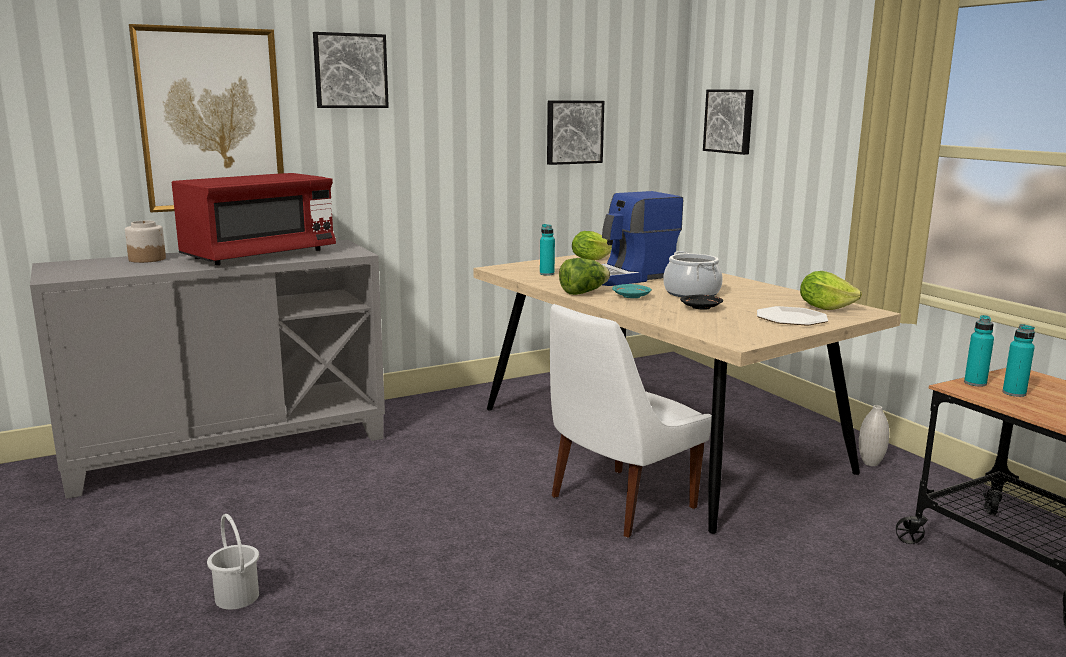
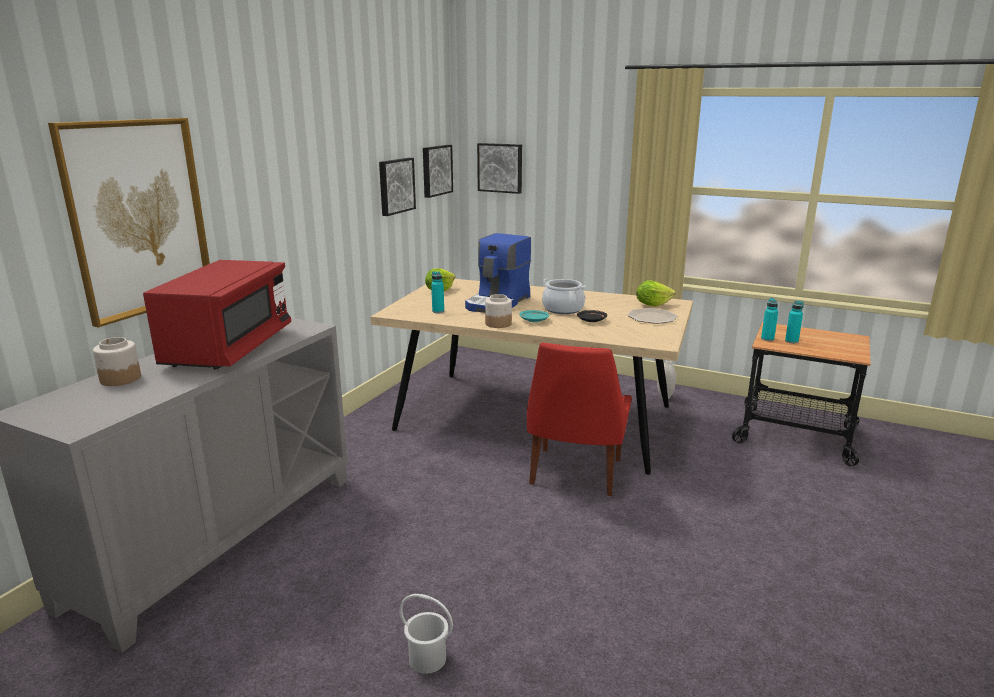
camera: 35 degrees left, 5 degrees up
(350, 71) = (247, 152): picture -> picture (436, 170)
(583, 293) = (498, 324): lettuce -> jar
(618, 503) = (574, 474): white chair -> red chair

